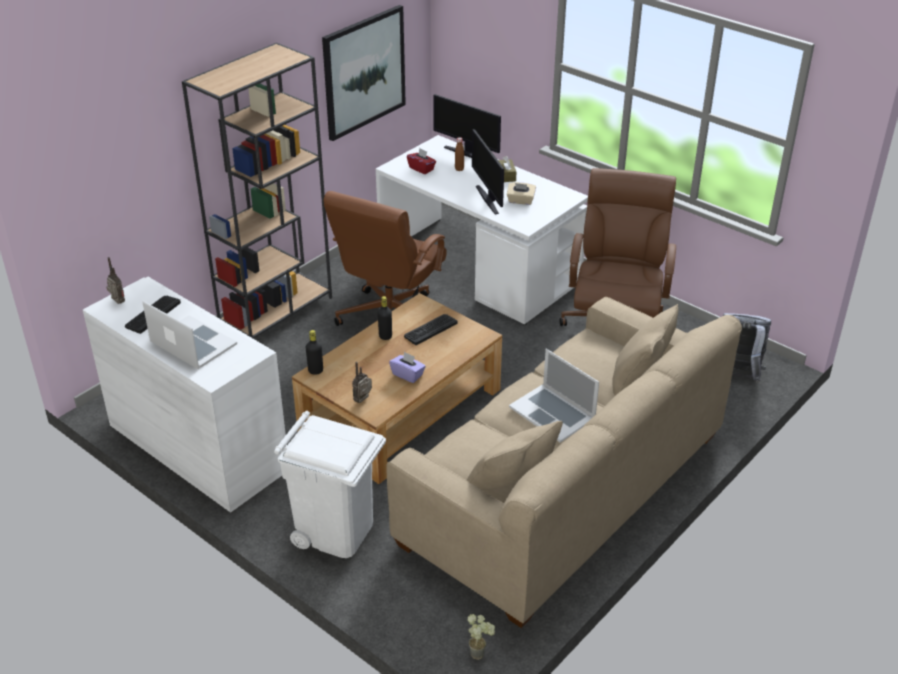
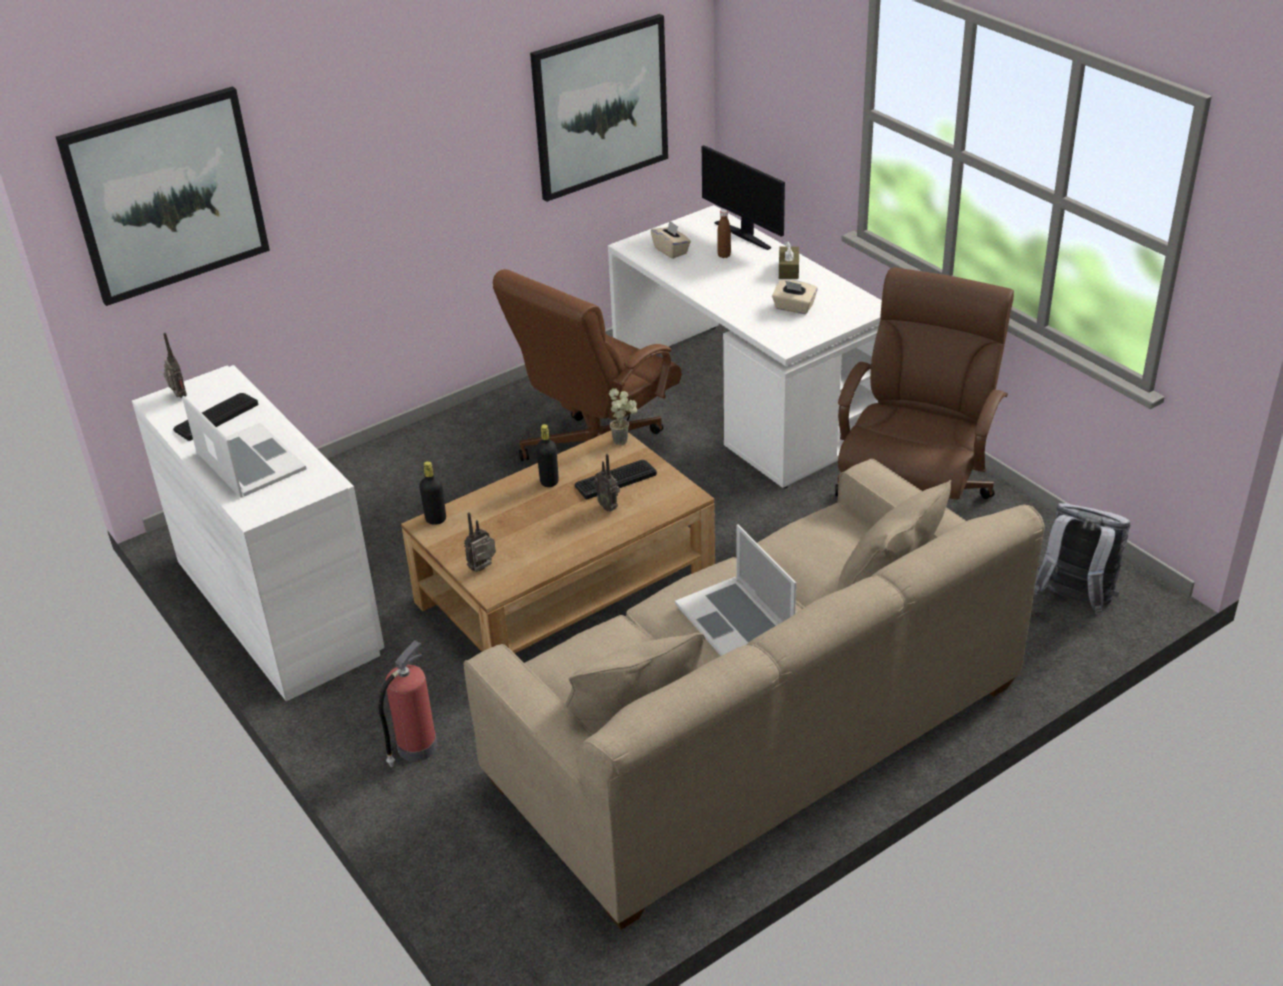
camera: 15 degrees right, 0 degrees up
(94, 157) = (167, 195): none -> picture
(276, 311) = (447, 433): bookcase -> none
(336, 531) = (415, 748): white trash can -> fire extinguisher
(407, 375) = (559, 540): purple tissue box -> none
(421, 169) = (671, 250): red tissue box -> beige tissue box
(433, 348) = (609, 506): none -> radio
(480, 652) = (550, 956): potted plant -> potted plant (624, 440)
(488, 199) = (748, 301): monitor -> none

